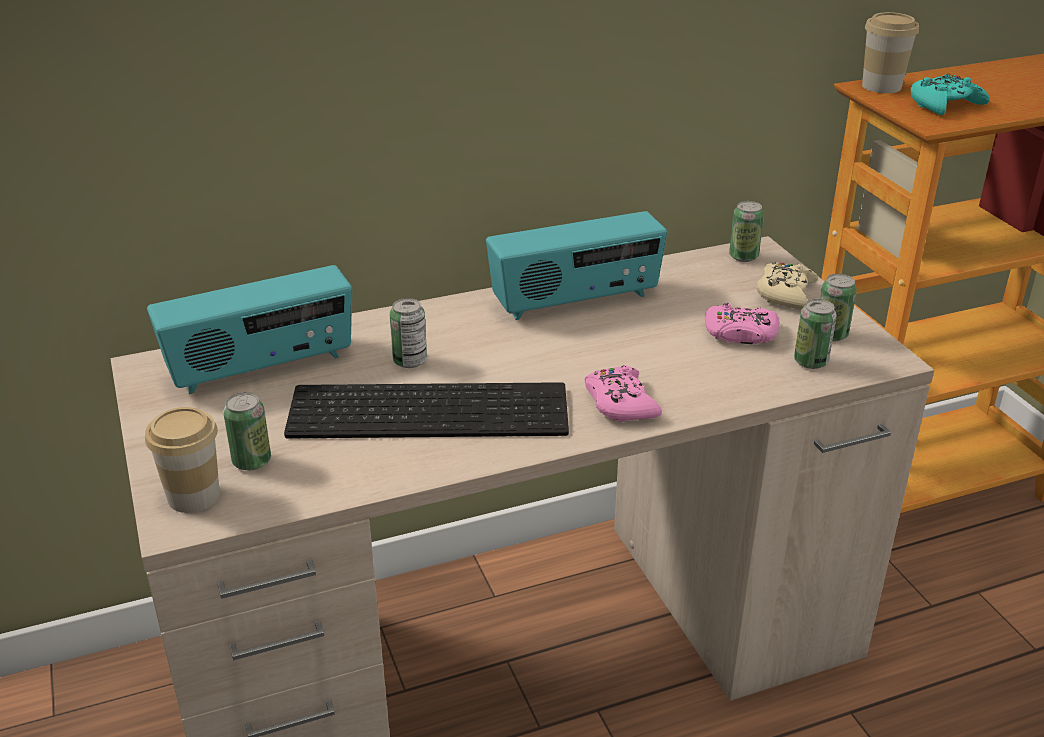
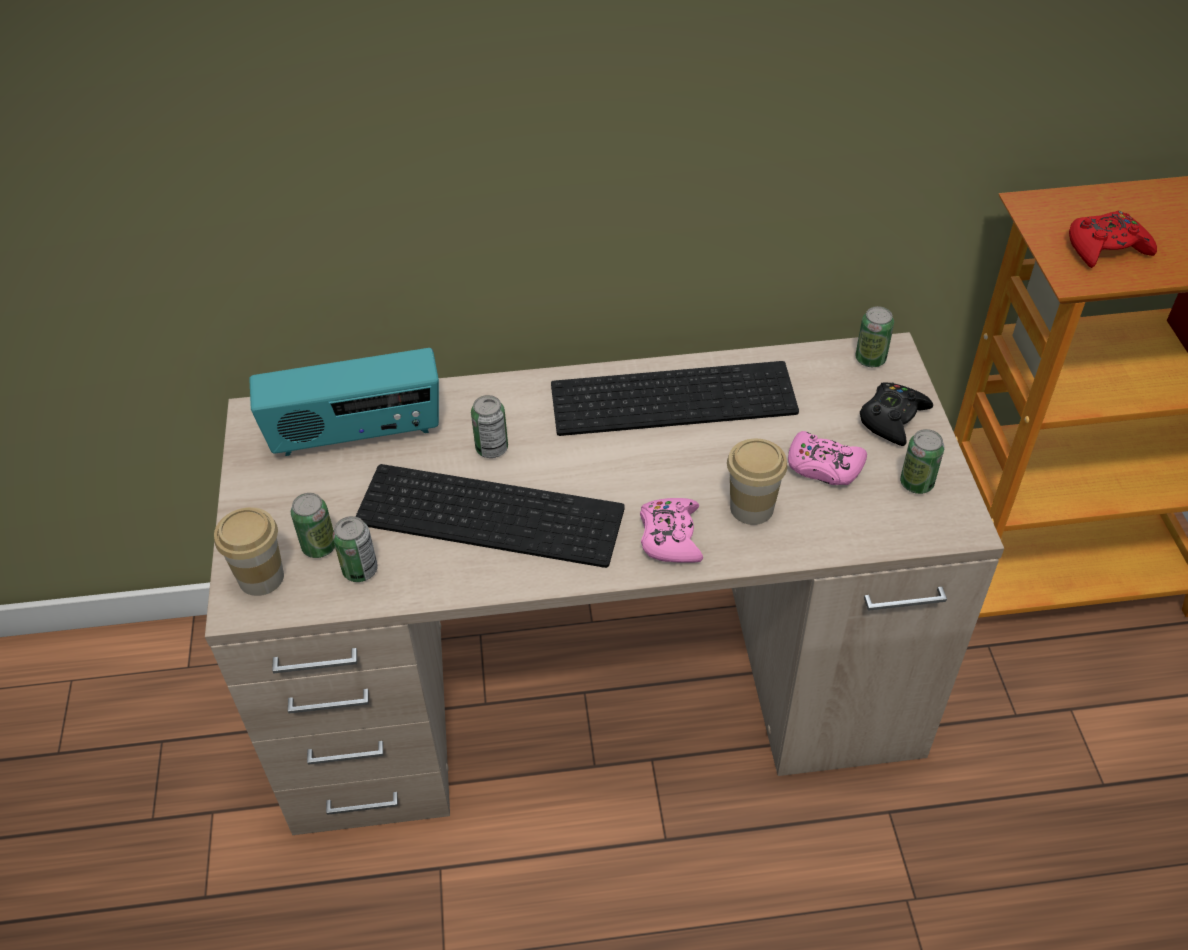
camera: 15 degrees right, 15 degrees up
(575, 301) = (675, 396): radio -> keyboard
(785, 294) = (892, 419): beige game controller -> black game controller
(810, 362) = (879, 516): can -> can (360, 570)
(881, 86) = (1050, 206): cup -> cup (751, 508)
(944, 105) = (1106, 248): turquoise game controller -> red game controller

